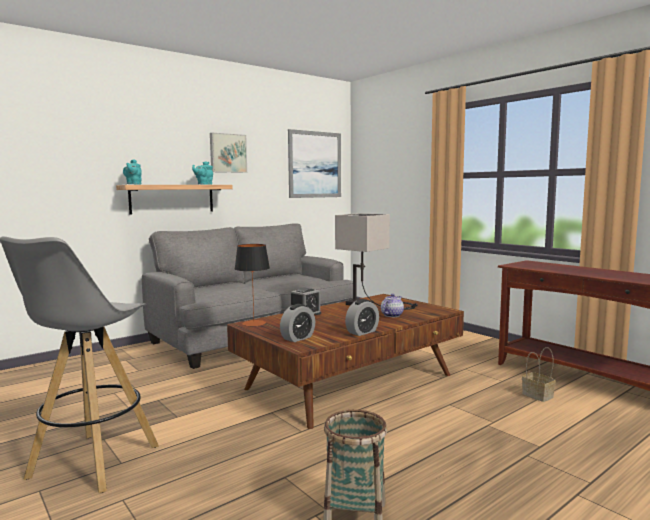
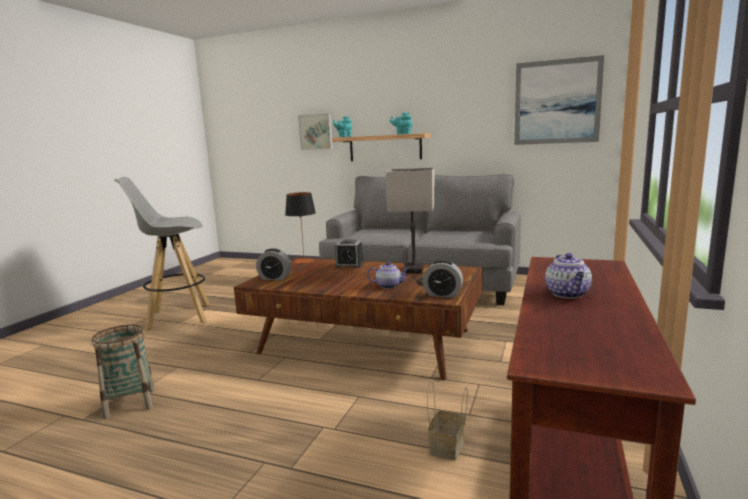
camera: 60 degrees right, 5 degrees up
(227, 153) = (439, 100): picture -> picture (316, 132)
(362, 332) = (313, 289): alarm clock -> alarm clock (443, 294)
(584, 272) = (568, 294): none -> teapot

